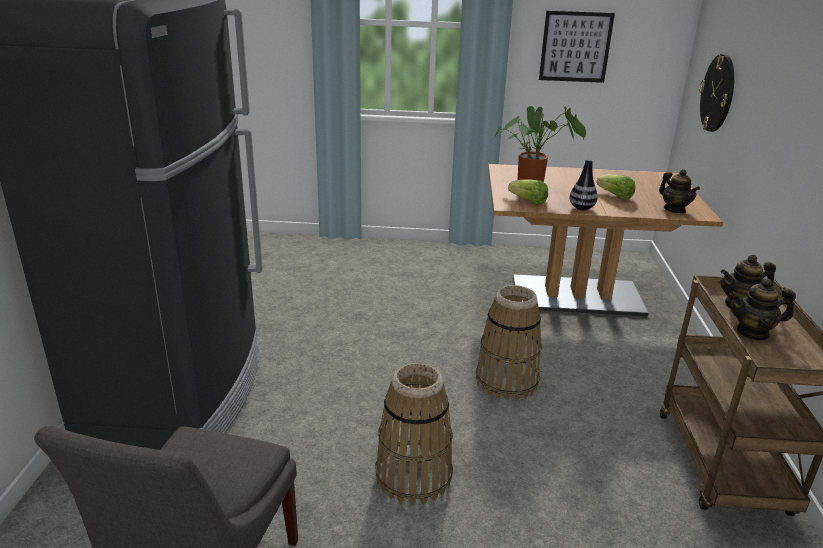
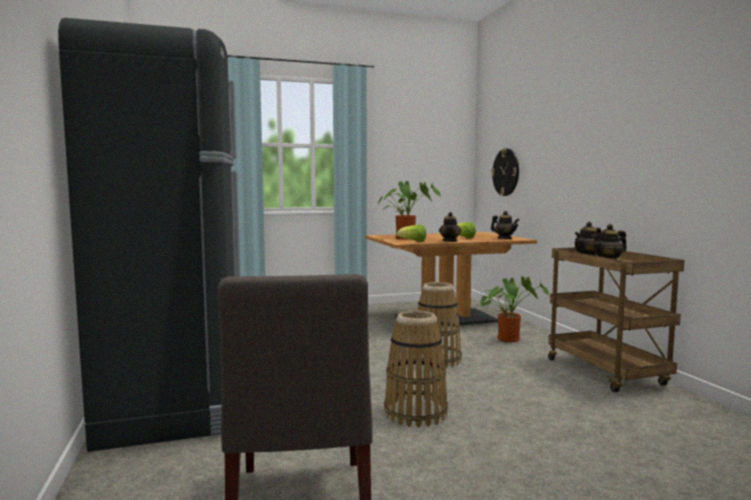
camera: 20 degrees left, 20 degrees down
(575, 47) = (406, 159): picture -> none
(581, 208) = (450, 241): vase -> teapot
(637, 358) = (510, 339): none -> potted plant

